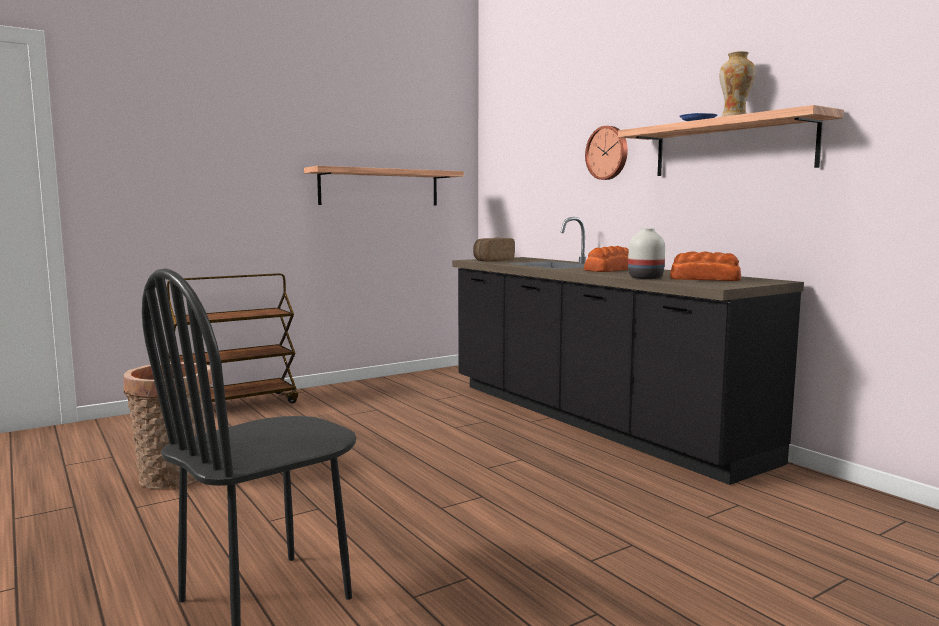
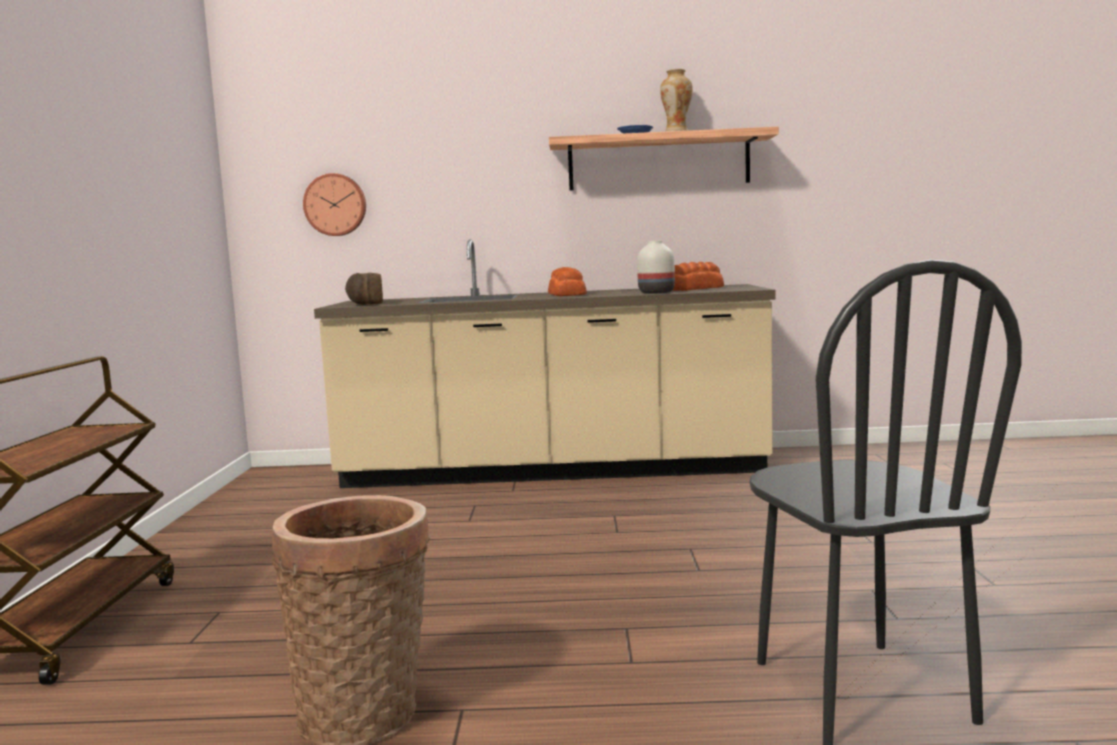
camera: 55 degrees left, 0 degrees up
(379, 187) = (146, 203): shelf -> none
(592, 420) = (553, 471): black counter -> beige counter
(608, 153) = (491, 163): wall clock -> wall clock (335, 205)

